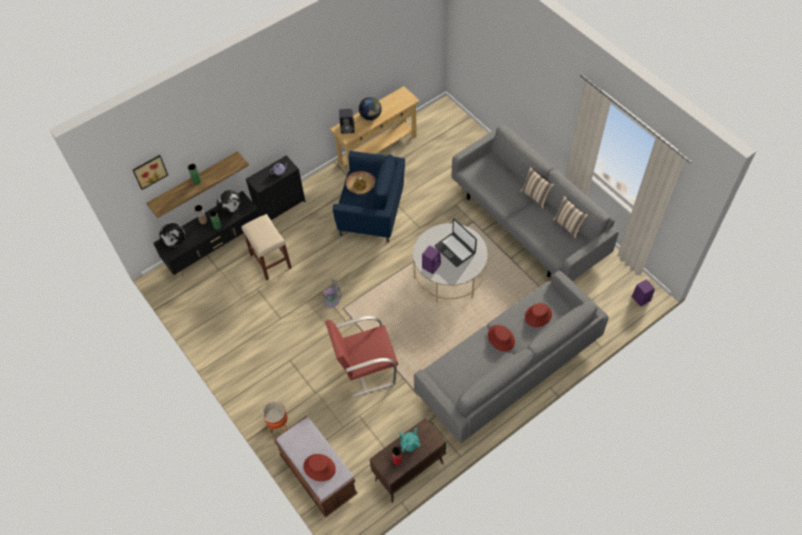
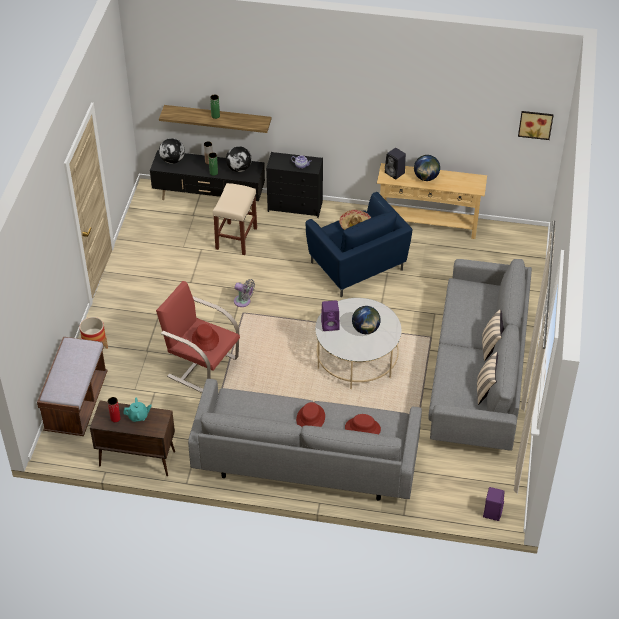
camera: 45 degrees right, 10 degrees down
(149, 171) = (176, 75): picture -> picture (535, 124)
(319, 468) = (64, 379): red hat -> red hat (205, 339)
(455, 249) = (365, 329): laptop -> globe

